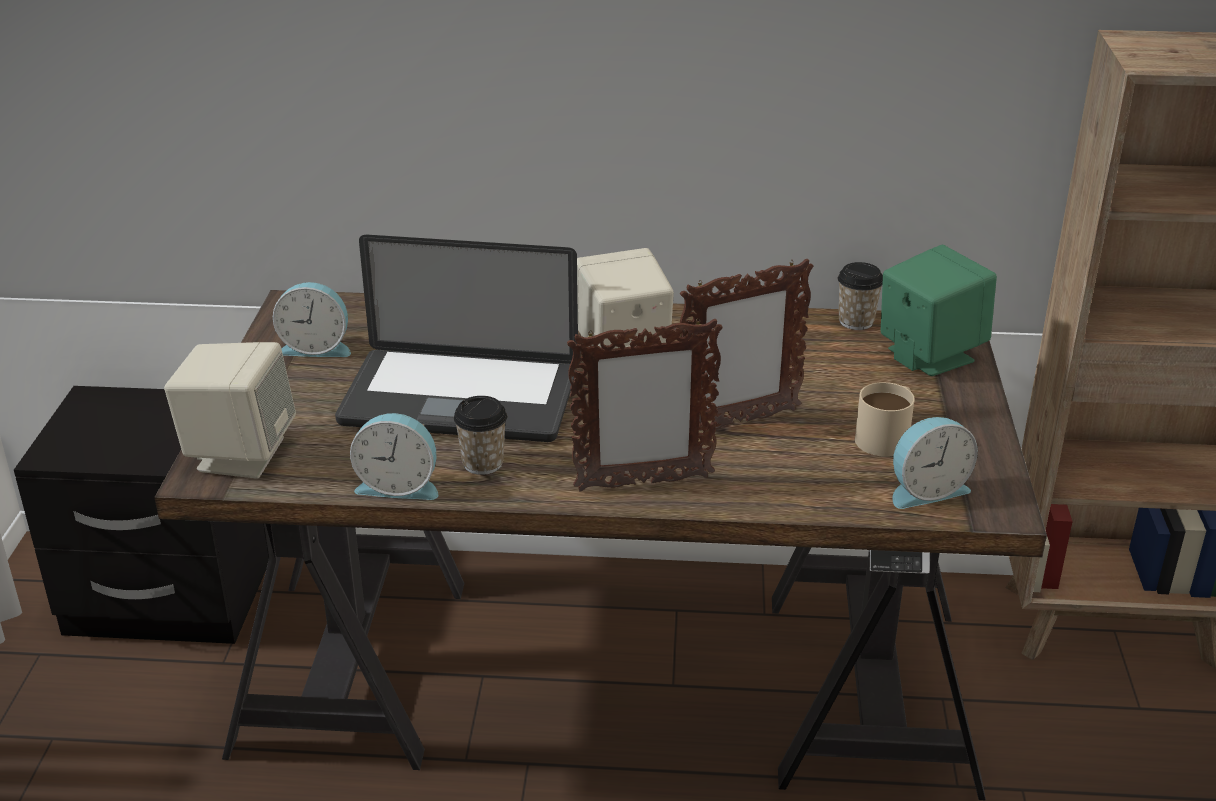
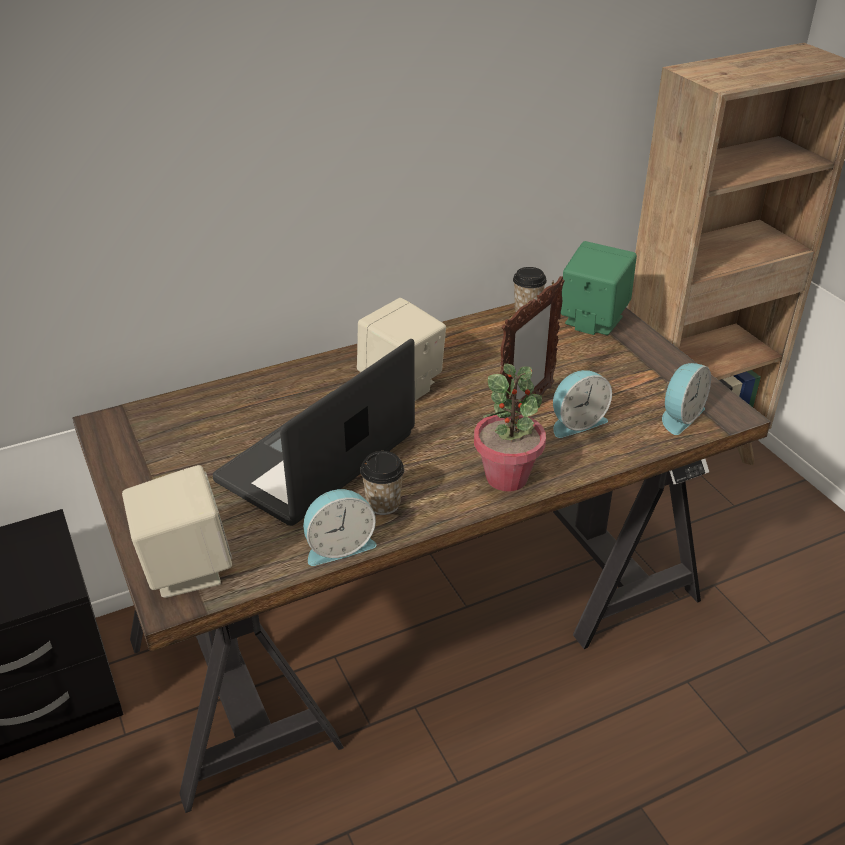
camera: 30 degrees left, 5 degrees up
(316, 347) = (161, 454): alarm clock -> alarm clock (576, 422)
(460, 399) = (317, 458): laptop -> laptop turned 150 degrees clockwise
(642, 483) = (507, 477): picture frame -> potted plant
(887, 436) = (622, 386): beige mug -> none

